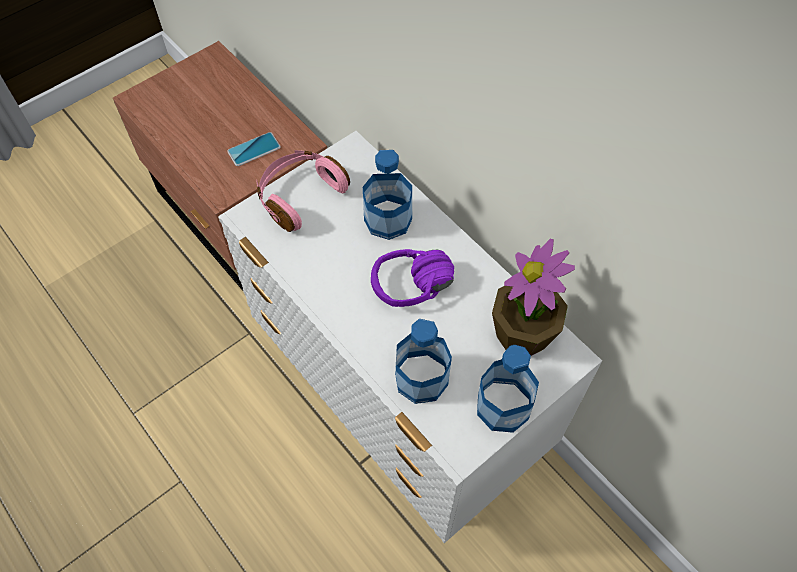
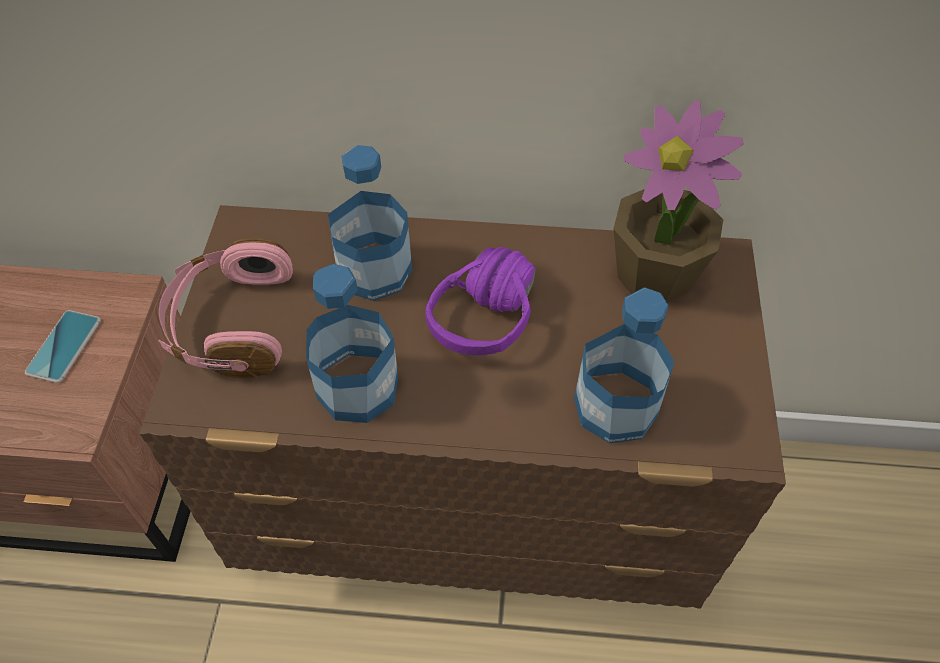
camera: 45 degrees left, 5 degrees down
(400, 401) = (473, 519): white dresser -> brown dresser
(503, 407) = (726, 361): bottle -> bottle (357, 388)

